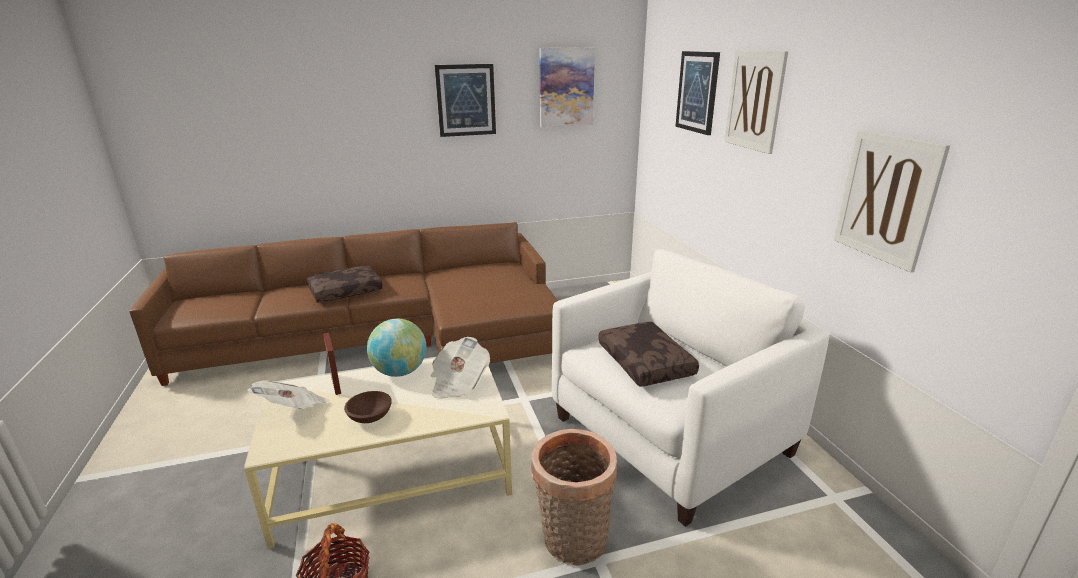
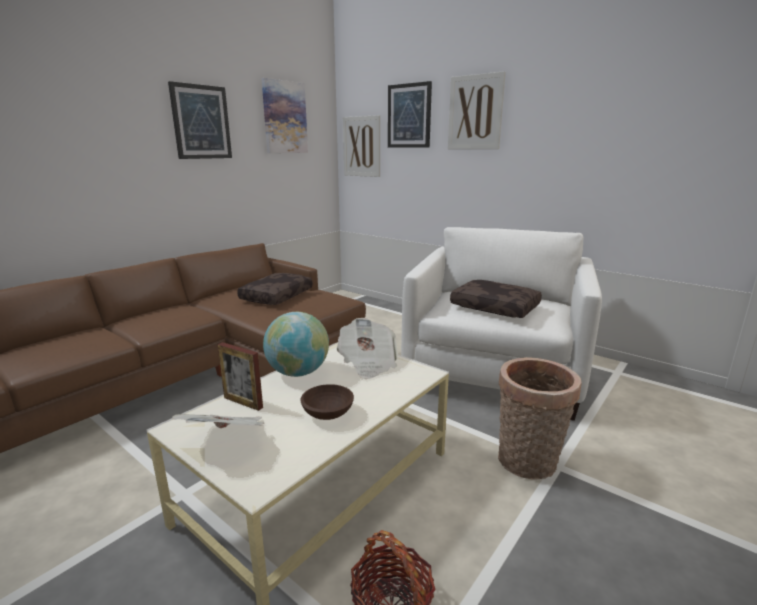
camera: 35 degrees left, 5 degrees down
(346, 291) = (118, 332): brown pillow -> brown pillow (276, 296)
(886, 198) = (611, 158): picture -> picture (362, 146)

